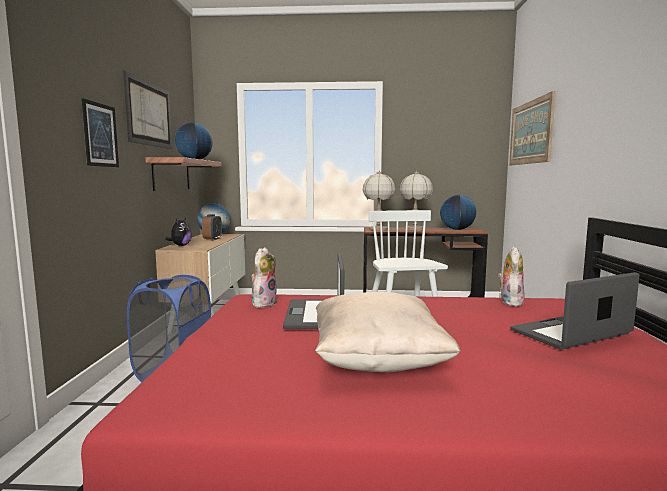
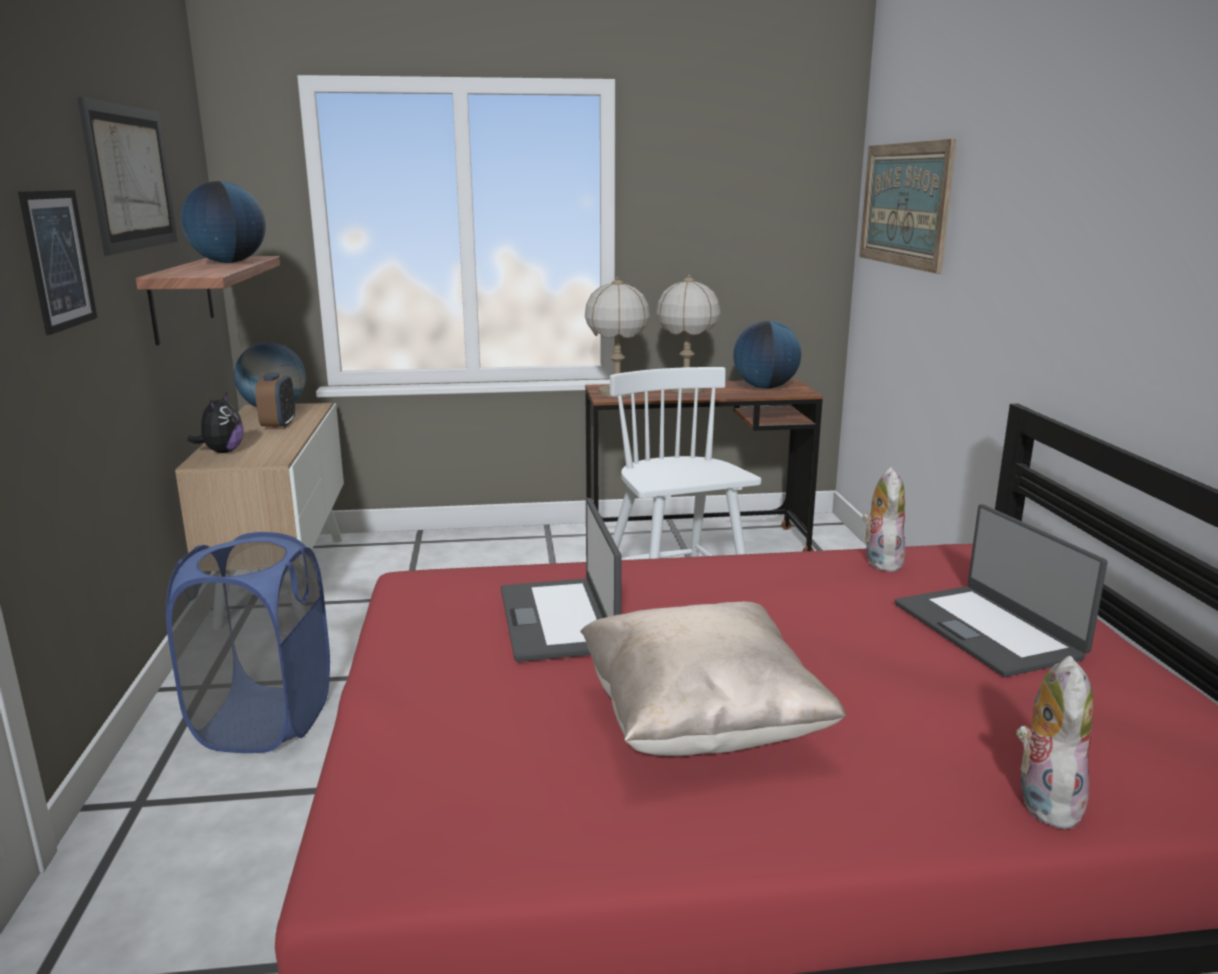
camera: 10 degrees left, 10 degrees up
(263, 303) = (450, 596): plush toy -> plush toy (1043, 800)
(572, 333) = (988, 630): laptop -> laptop turned 75 degrees counterclockwise

